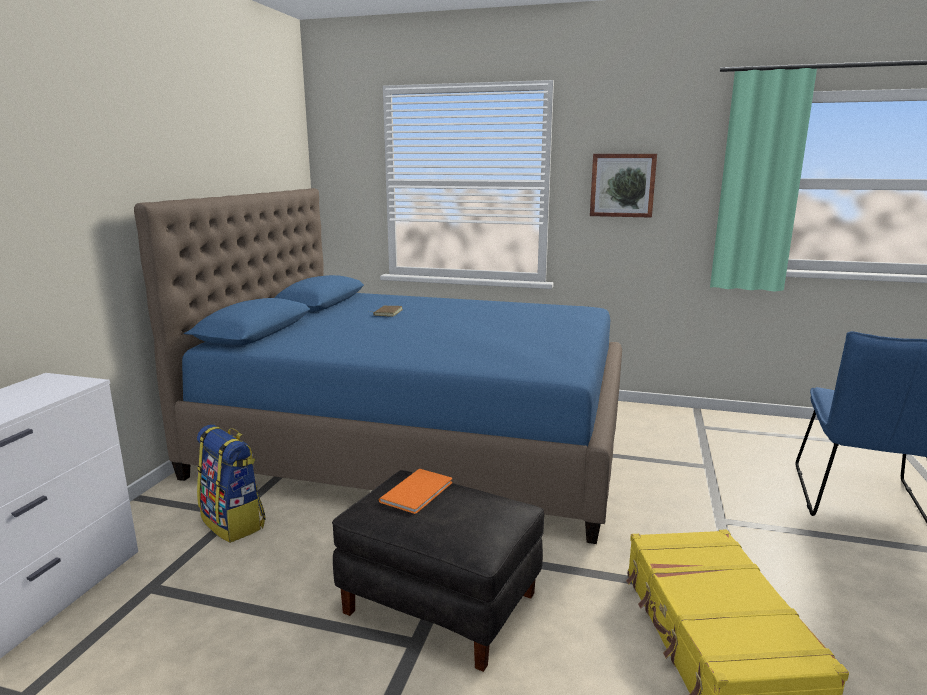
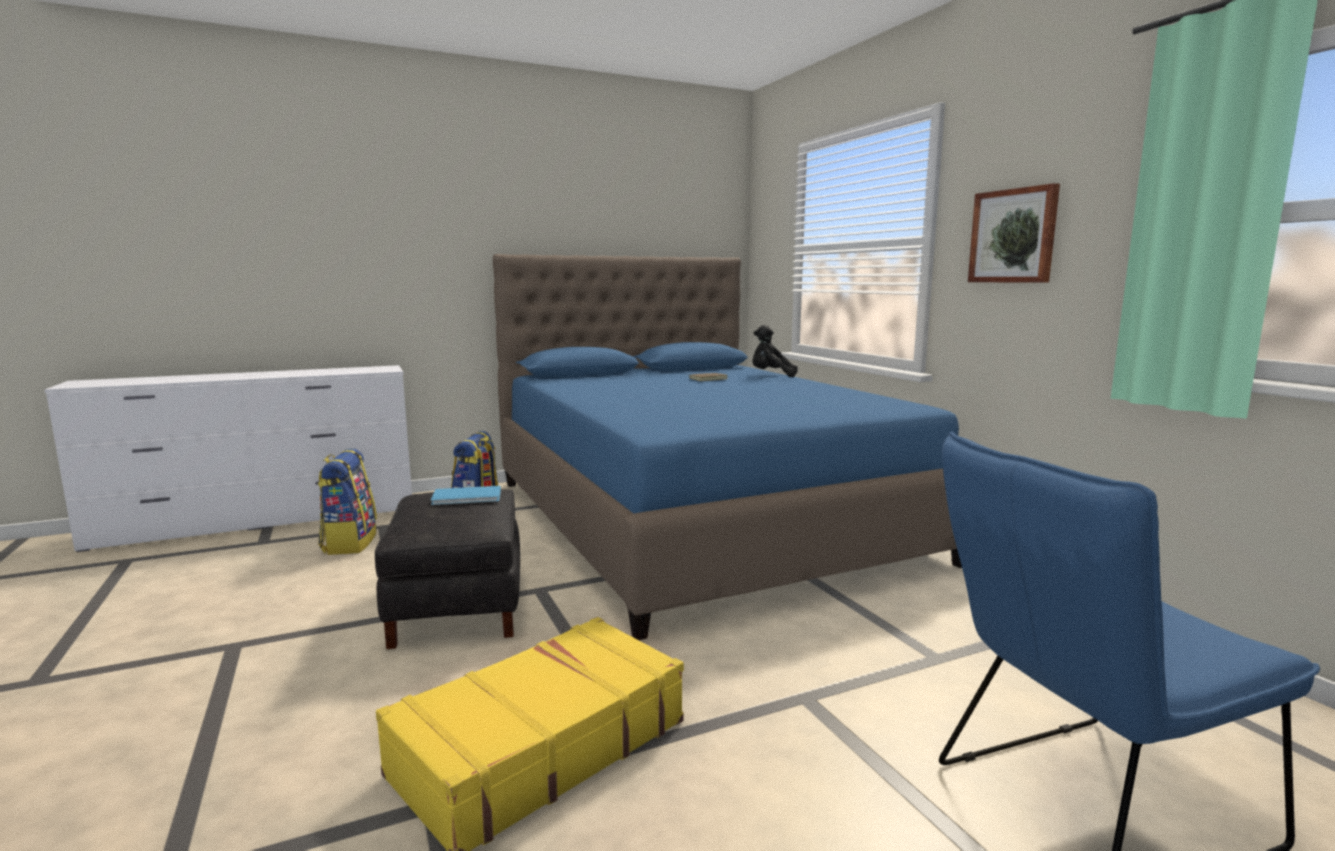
camera: 50 degrees right, 5 degrees down
(161, 626) = (349, 543): none -> backpack
(414, 299) = (771, 376): none -> black plush toy
(419, 491) = (468, 497): orange book -> blue book

